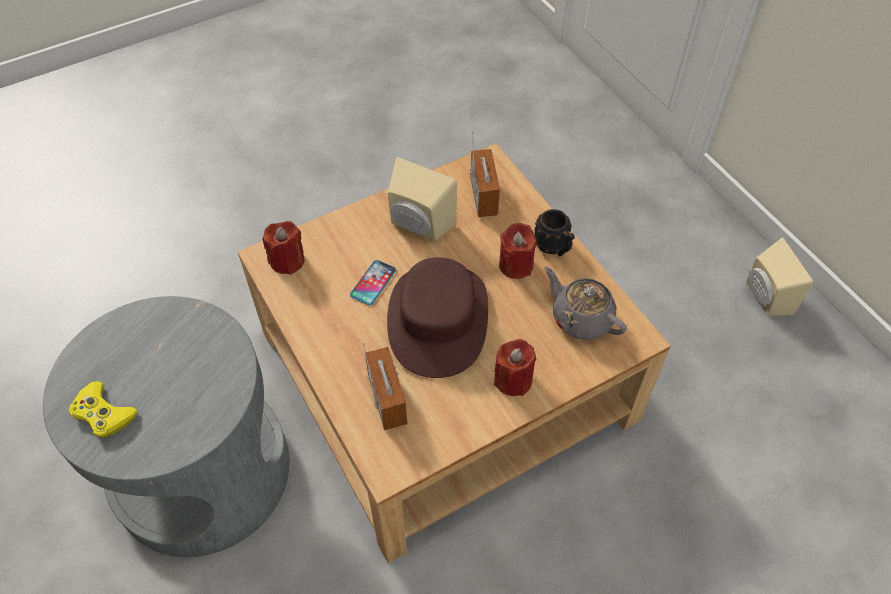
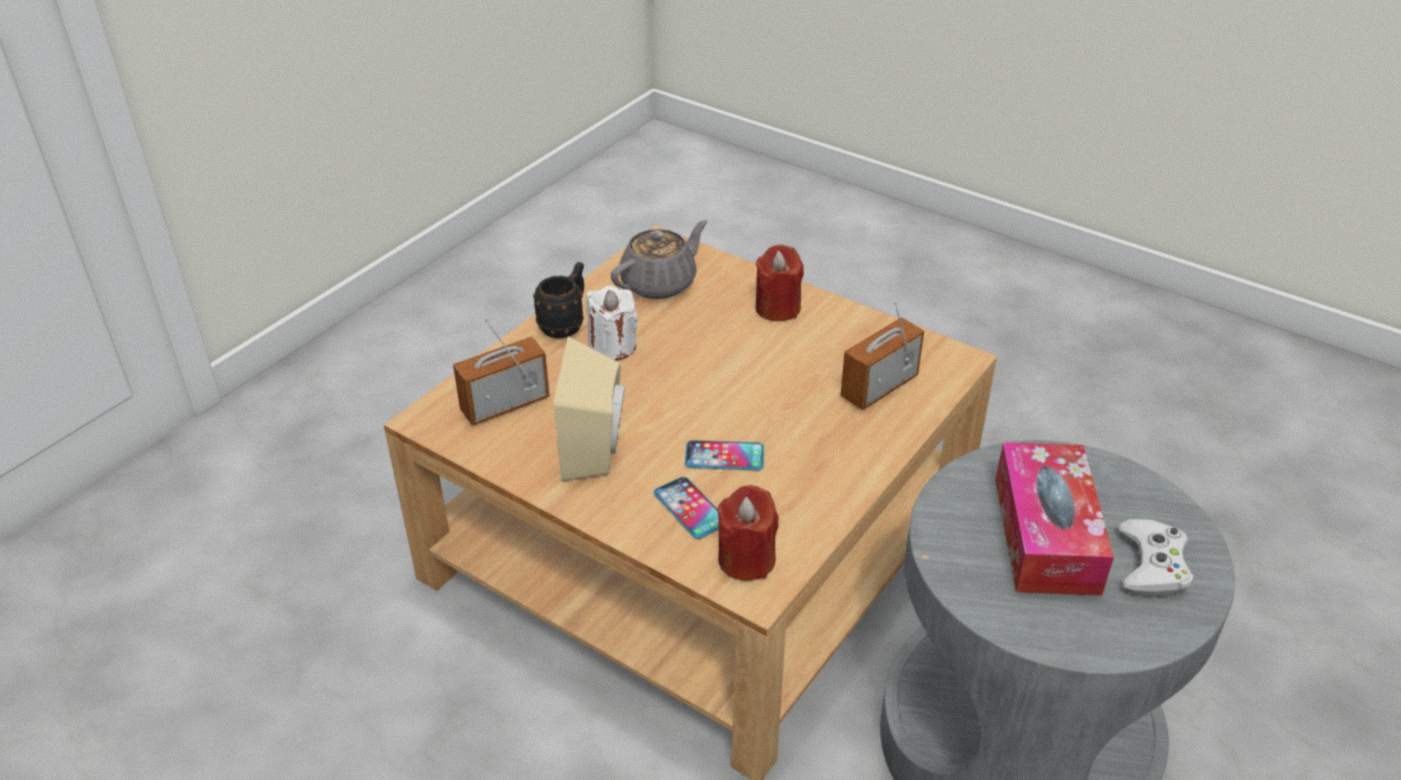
camera: 115 degrees left, 15 degrees down
(103, 414) = (1152, 565): yellow game controller -> white game controller
(165, 373) = (1046, 535): none -> tissue box
(341, 251) = (690, 508): none -> phone
(438, 319) = (739, 383): brown hat -> none
(516, 265) = (612, 346): red candle -> white candle
(581, 318) = (660, 283): grey teapot -> grey teapot turned 150 degrees counterclockwise
(764, 297) = (431, 314): beige speaker -> none

